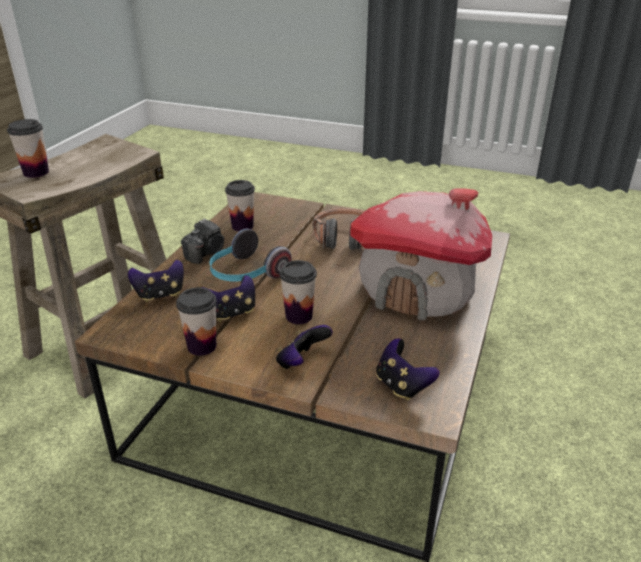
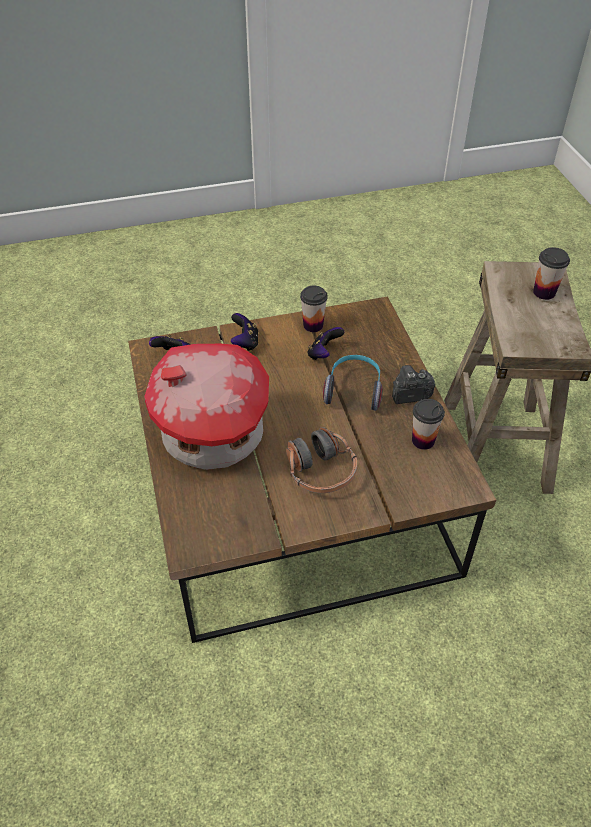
camera: 145 degrees right, 15 degrees up
(160, 295) = (386, 344): game controller -> none
(206, 253) = (409, 395): camera -> camera turned 75 degrees clockwise
(299, 316) = (278, 373): cup -> none

